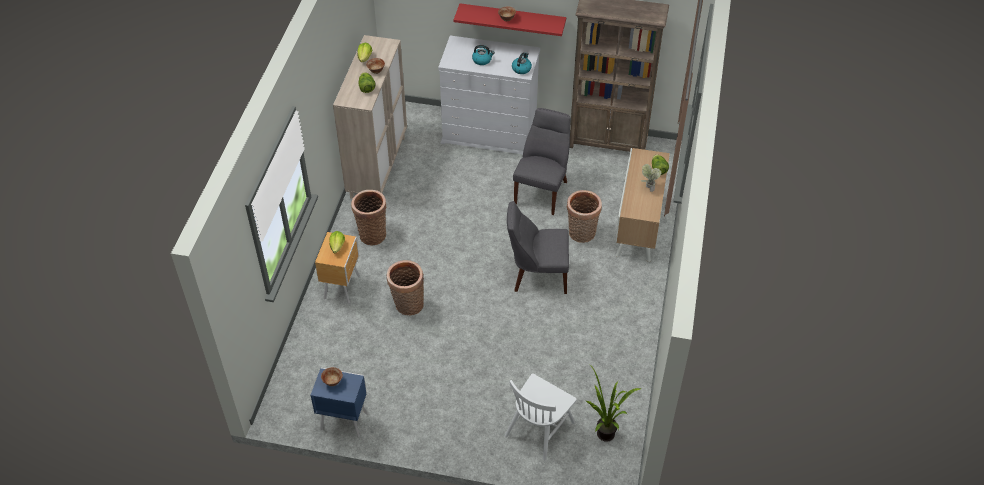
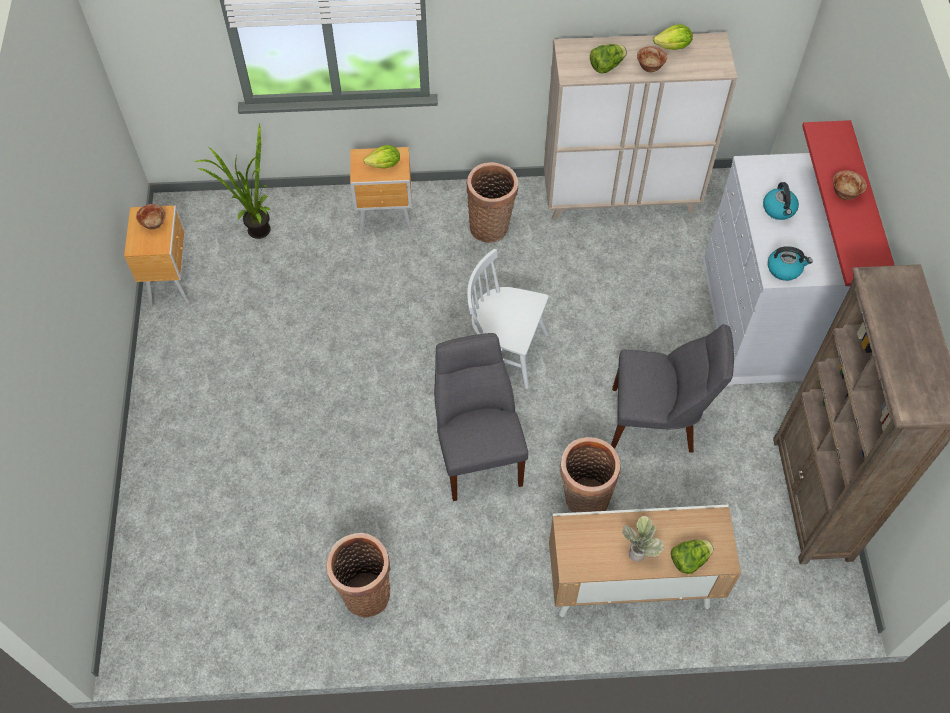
camera: 75 degrees right, 10 degrees up
(343, 420) = (172, 281): blue nightstand -> brown nightstand
(407, 305) = (375, 300): basket -> basket (364, 592)
(539, 428) = (195, 516): white chair -> white chair (504, 350)
(604, 438) = (192, 608): potted plant -> potted plant (253, 230)

